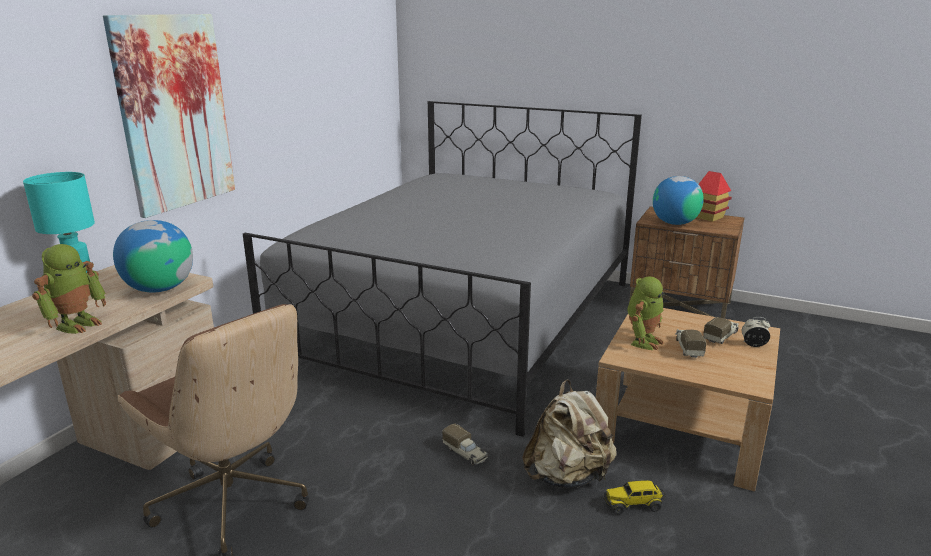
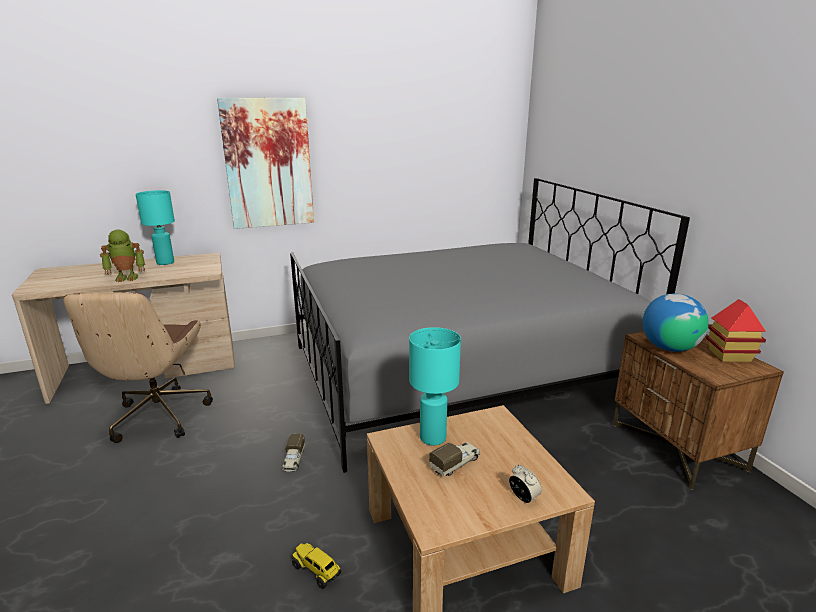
camera: 45 degrees right, 0 degrees up
(159, 289) = (189, 271): globe -> none
(568, 476) = (318, 518): beige backpack -> none
(643, 341) = (433, 437): toy robot -> turquoise table lamp
(721, 336) = (510, 472): toy truck -> none

